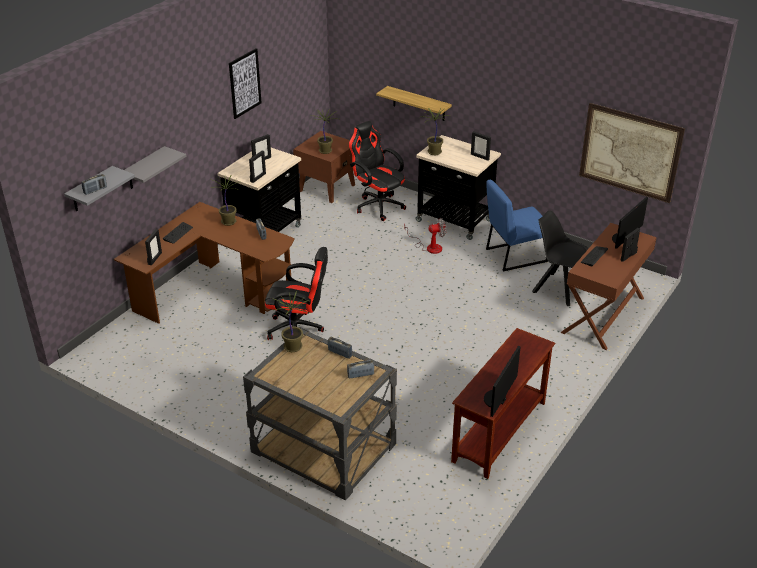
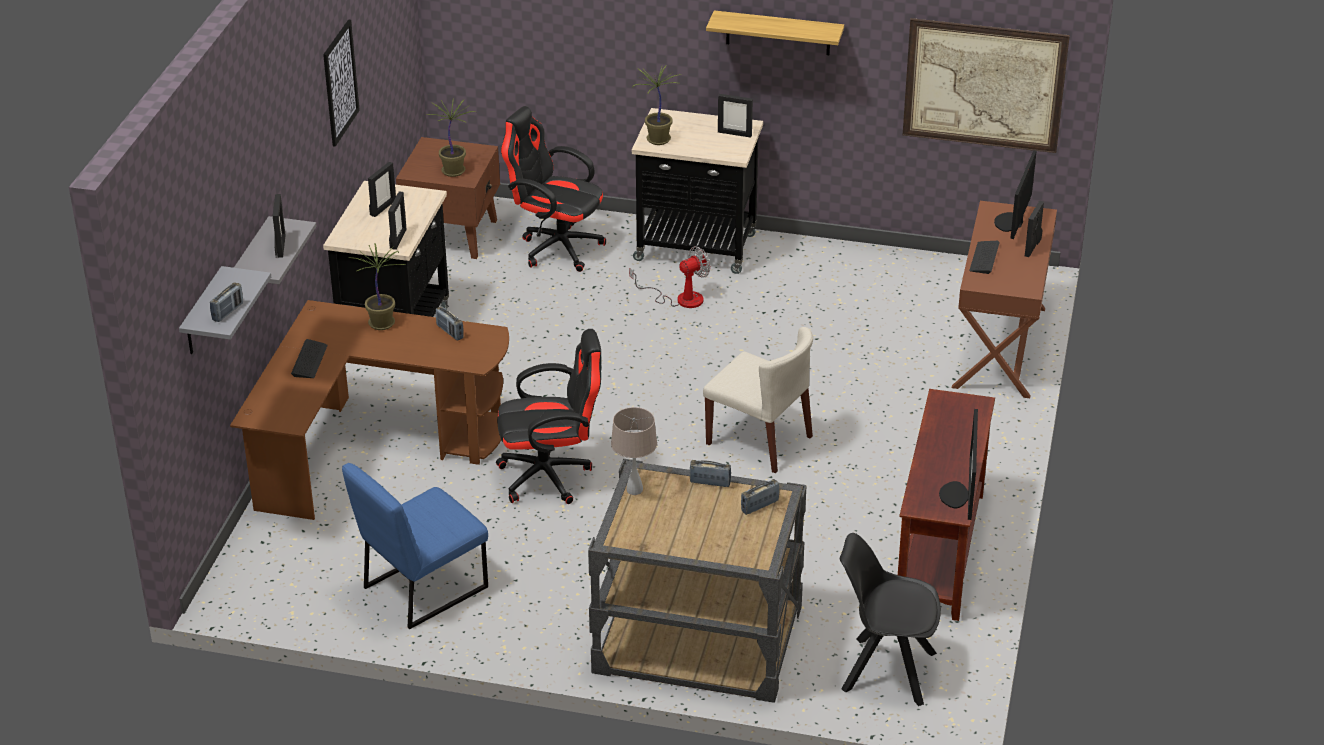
camera: 20 degrees left, 0 degrees up
(155, 258) = (300, 409): picture frame -> picture frame (280, 246)
(293, 346) = (634, 489): potted plant -> beige table lamp
(418, 104) = (603, 62): shelf -> shelf (778, 33)
(428, 337) = (760, 440): none -> beige chair
(514, 255) = (820, 284): blue chair -> blue chair (422, 588)
(558, 288) = (913, 321): black chair -> black chair (886, 670)

